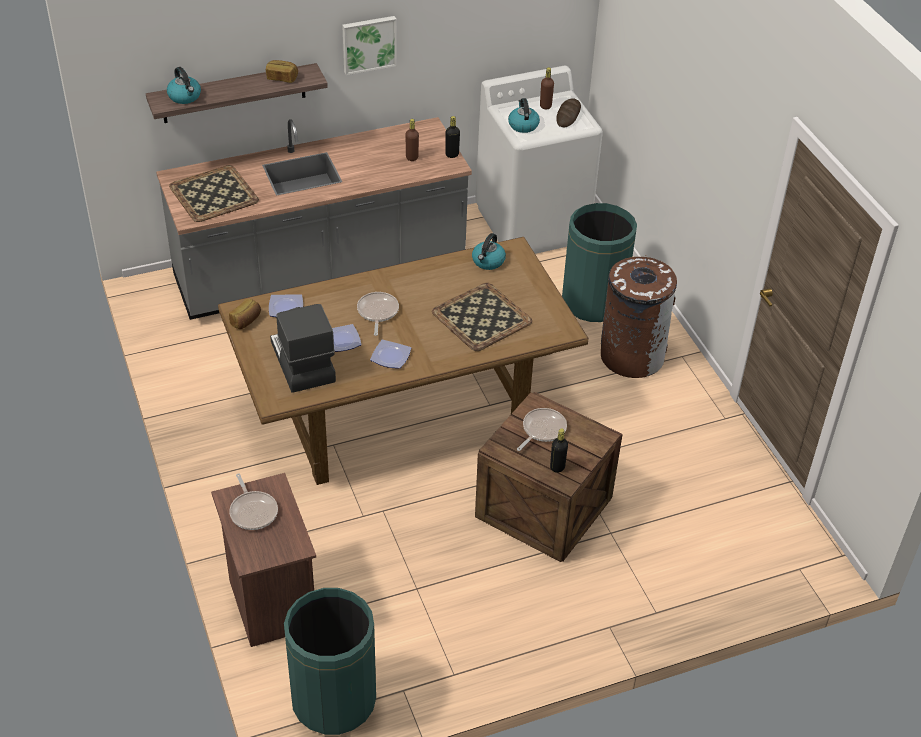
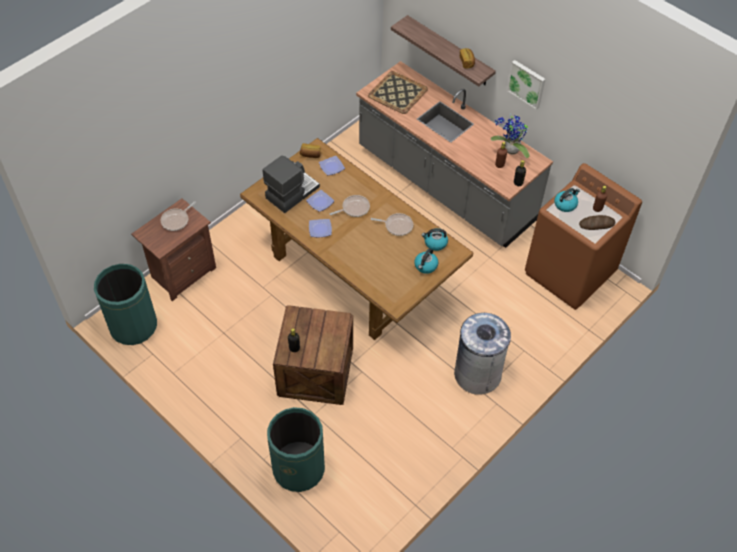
camera: 65 degrees right, 10 degrees up
(185, 97) = (416, 31): kettle -> kettle (425, 266)
(395, 141) = (510, 150): none -> potted plant
(480, 317) = (381, 258): tray -> none
(533, 224) = (570, 273): white washing machine -> brown washing machine
(542, 430) = (321, 330): frying pan -> frying pan (397, 226)
(593, 301) = (516, 334): green trash can -> green trash can (299, 468)
(631, 356) = (477, 373): brown trash can -> grey trash can

